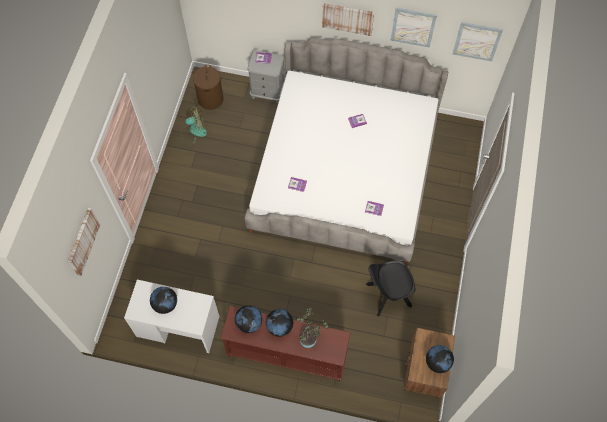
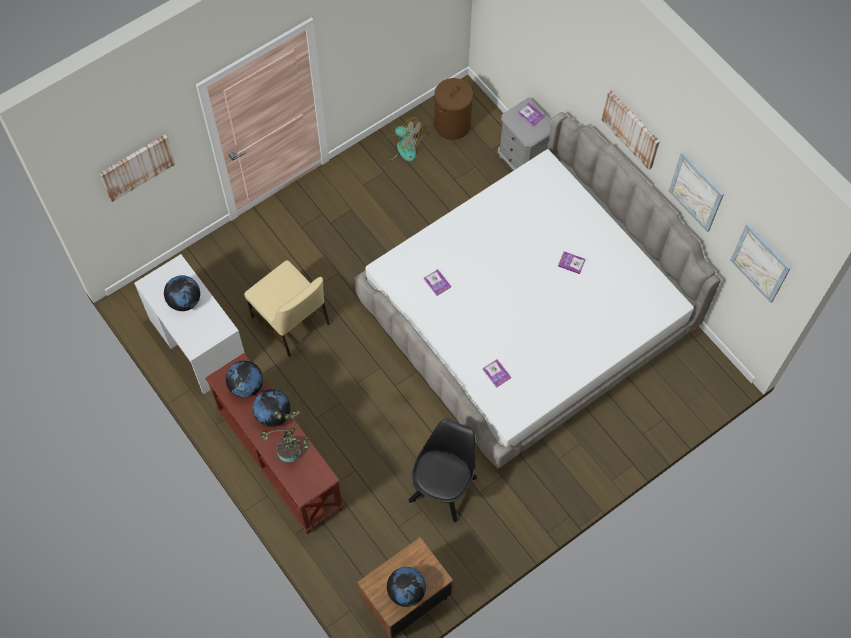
camera: 40 degrees right, 0 degrees up
(221, 273) = (291, 322): none -> beige chair
(387, 295) = (444, 487): black chair -> black chair turned 90 degrees clockwise

